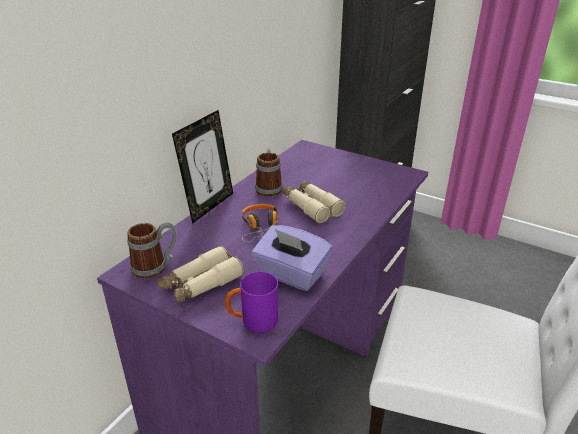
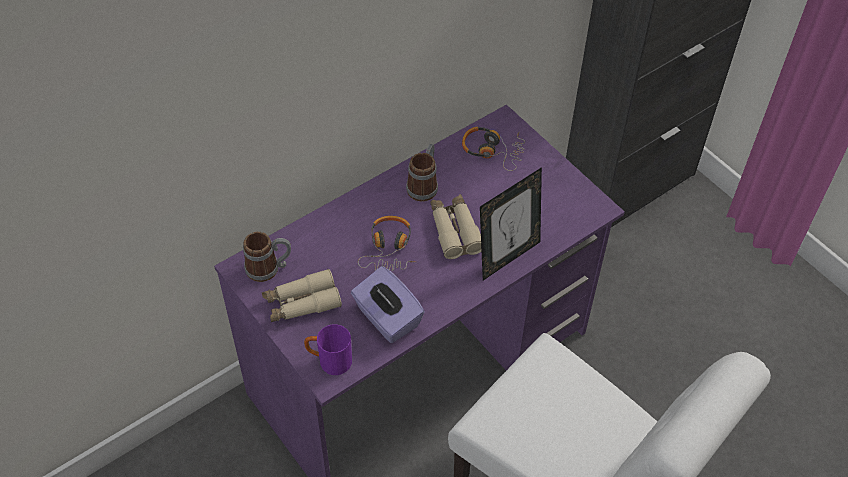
camera: 20 degrees right, 20 degrees up
(209, 206) = (348, 197): picture frame -> picture frame (507, 257)
(309, 161) = (493, 151): none -> headphones

